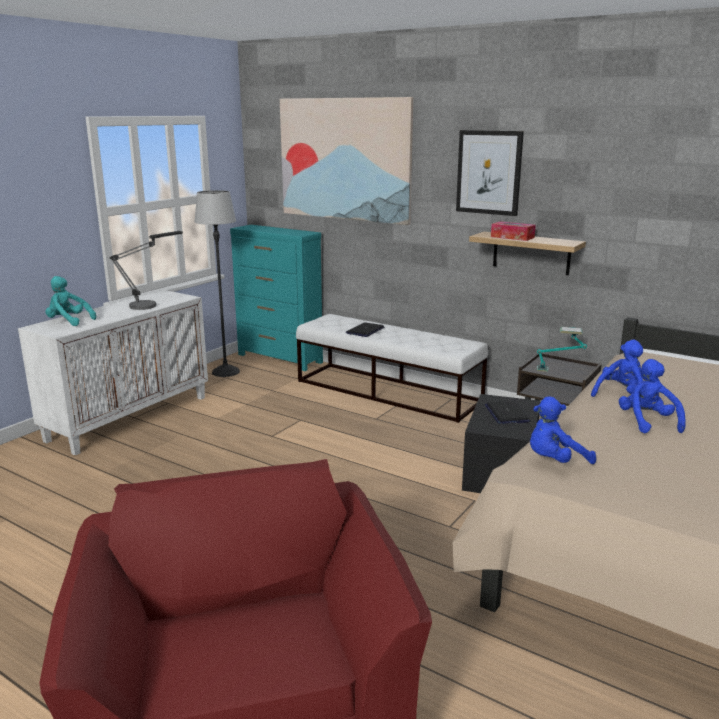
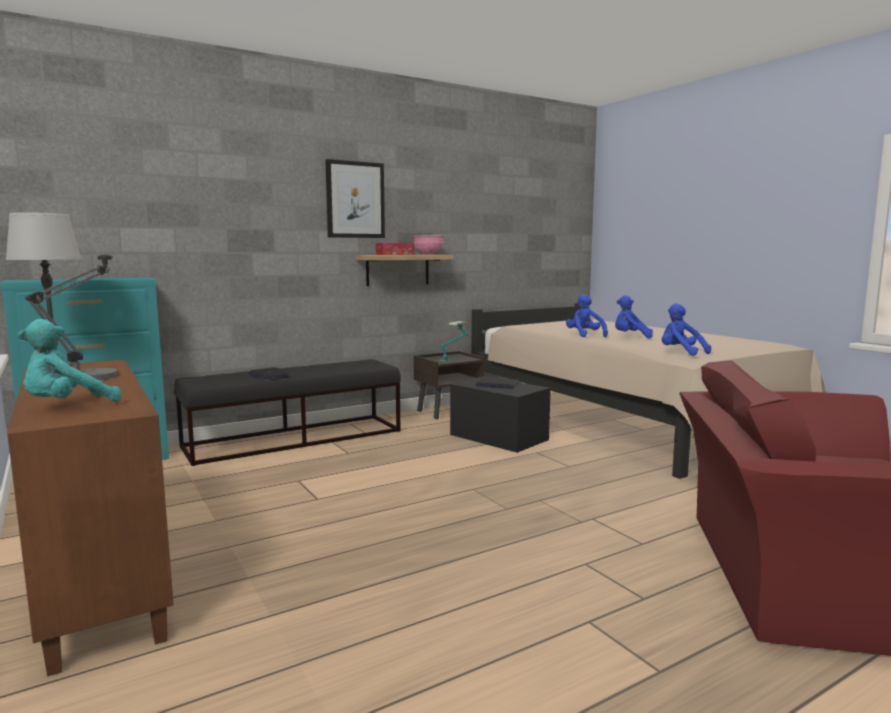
camera: 65 degrees left, 10 degrees down
(130, 417) = (98, 579): white cabinet -> brown cabinet
(344, 159) = (181, 185): picture -> none
(388, 391) = (295, 438): white bench -> black bench
(555, 461) = (680, 353): blue plush toy -> blue plush toy turned 135 degrees clockwise
(556, 241) = (428, 254): none -> pink bowl

